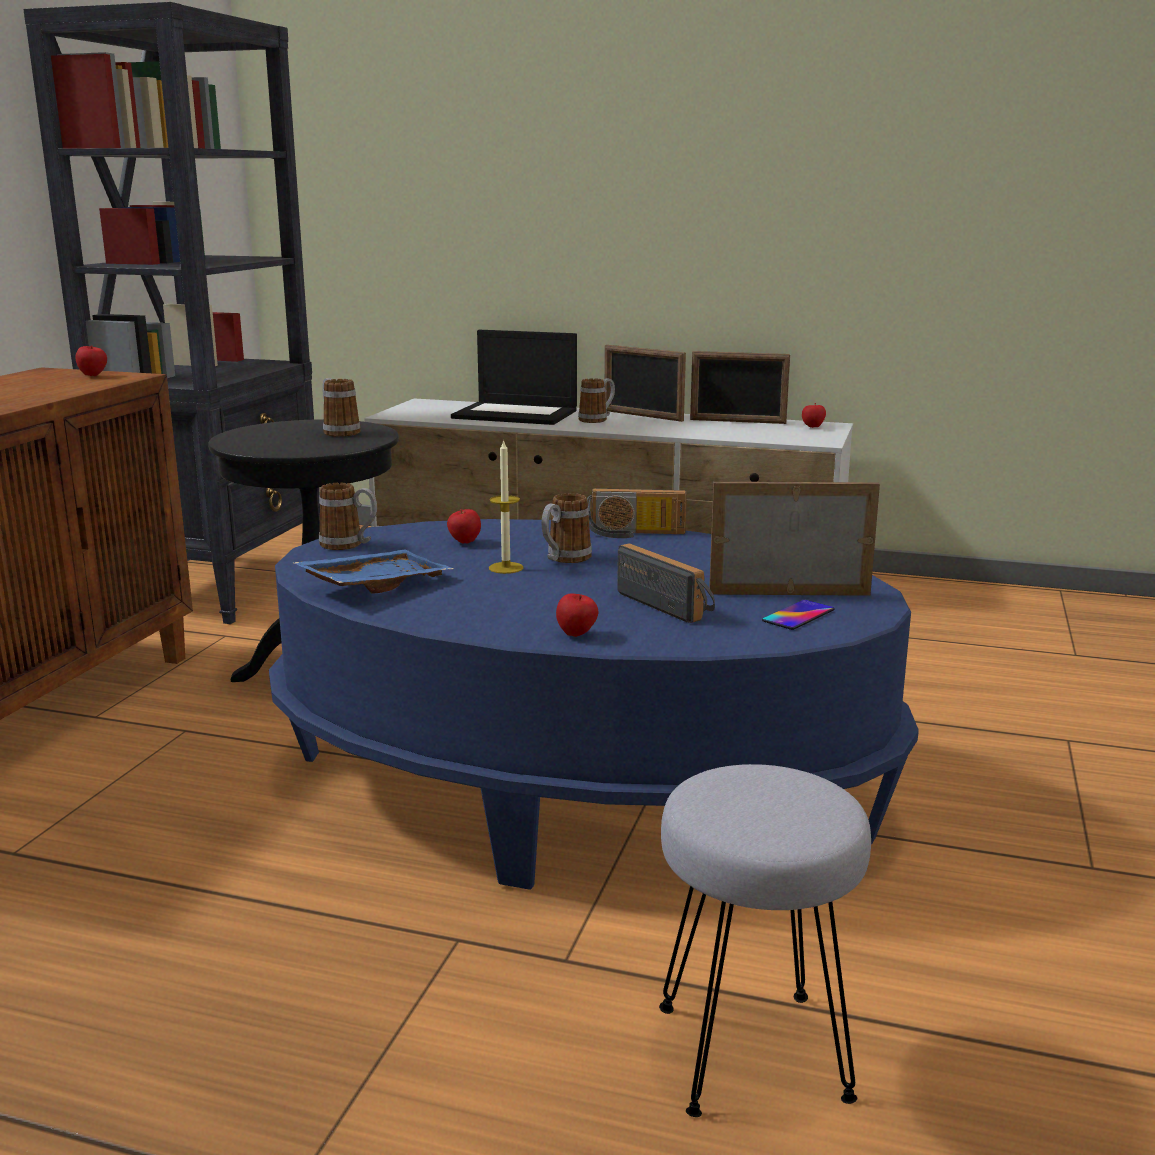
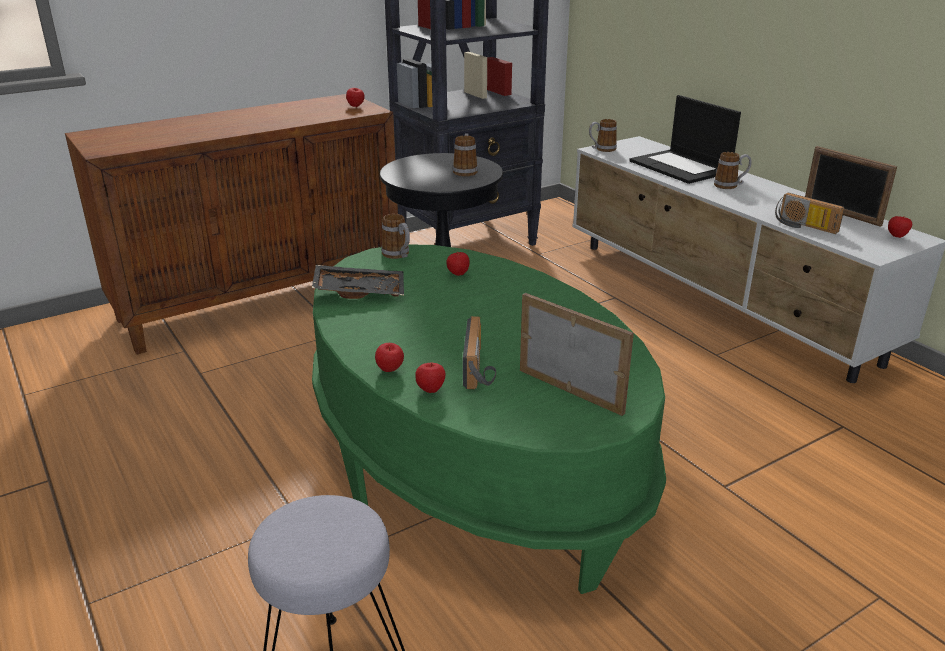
camera: 40 degrees right, 10 degrees up
(374, 585) = (360, 291): blue tray -> black tray
(506, 568) = (445, 303): candle -> none
(564, 559) = (488, 308): mug -> mug (601, 149)
(577, 790) = (472, 461): blue coffee table -> green coffee table
(634, 534) = (567, 301): radio -> radio (803, 226)
(642, 416) = (772, 189): picture frame -> none
(658, 635) = (430, 390): none -> apple
(798, 615) = (540, 412): phone -> none

